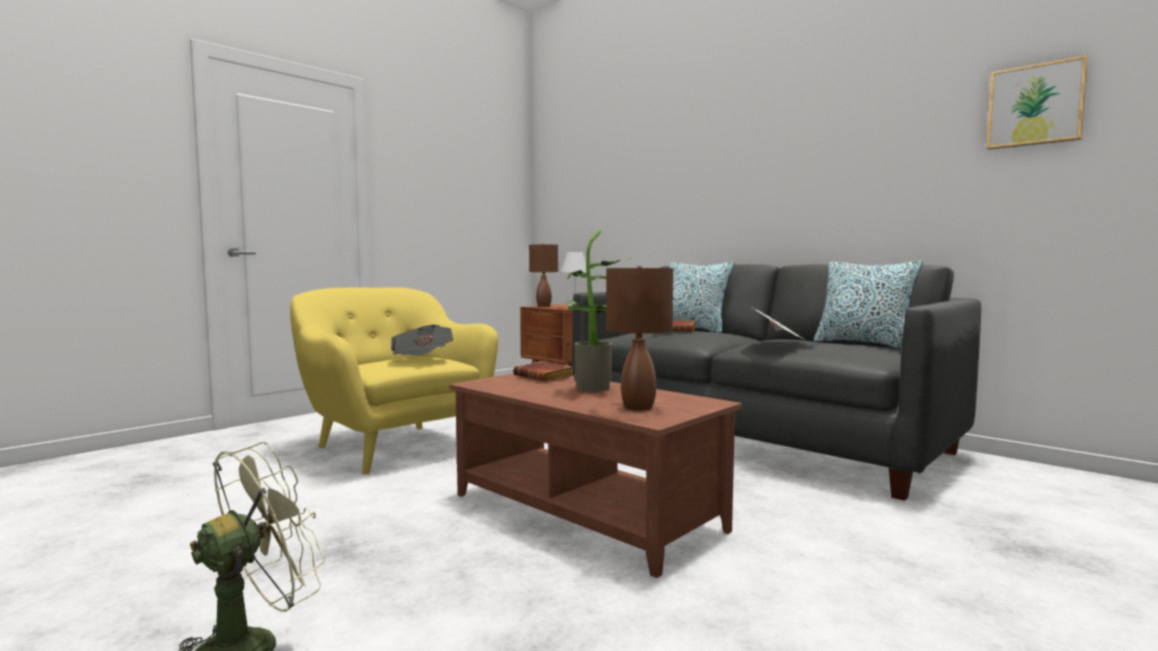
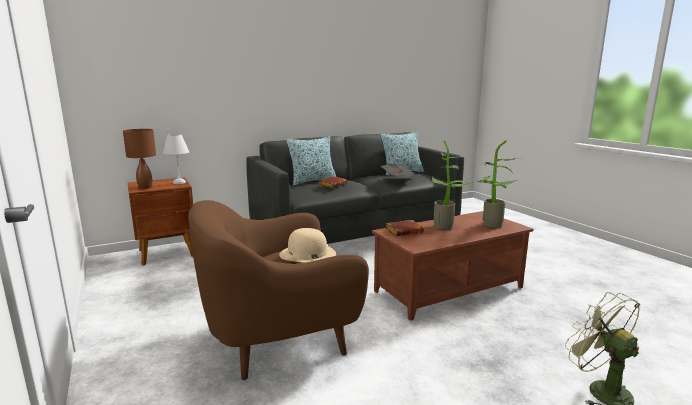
camera: 70 degrees left, 10 degrees up
(393, 446) = (278, 339): yellow armchair -> brown armchair
(422, 359) = (307, 254): newspaper -> beige hat
(637, 407) = (491, 225): brown table lamp -> potted plant
(1035, 105) = (420, 61): picture -> none

